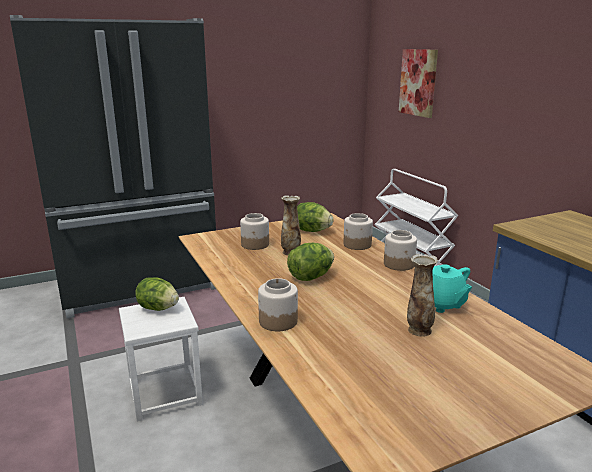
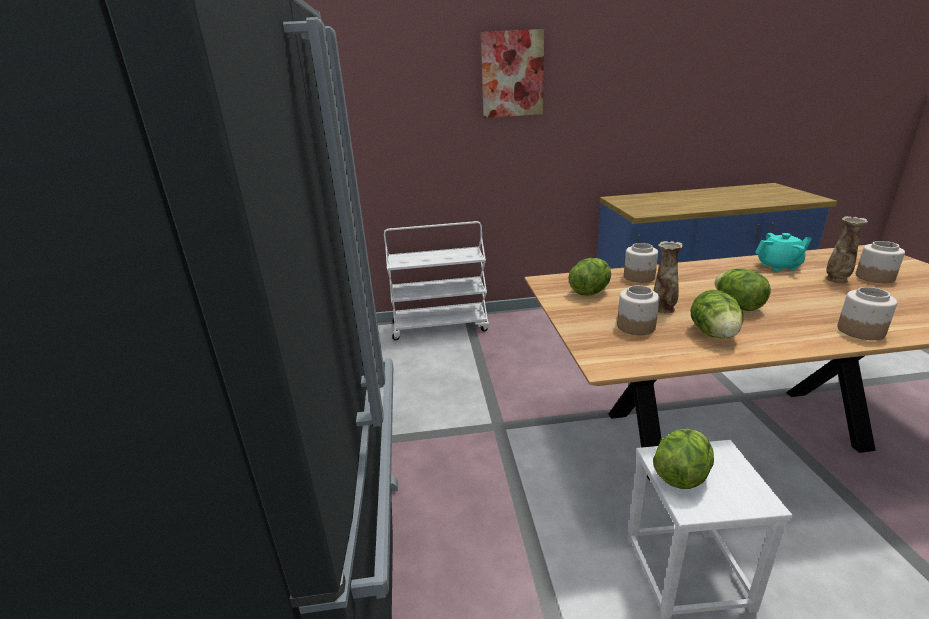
camera: 70 degrees left, 5 degrees up
(251, 266) = (714, 334): none -> lettuce
(399, 264) = (693, 268): jar -> jar (875, 277)
(418, 82) = (377, 120): picture -> picture (512, 74)

